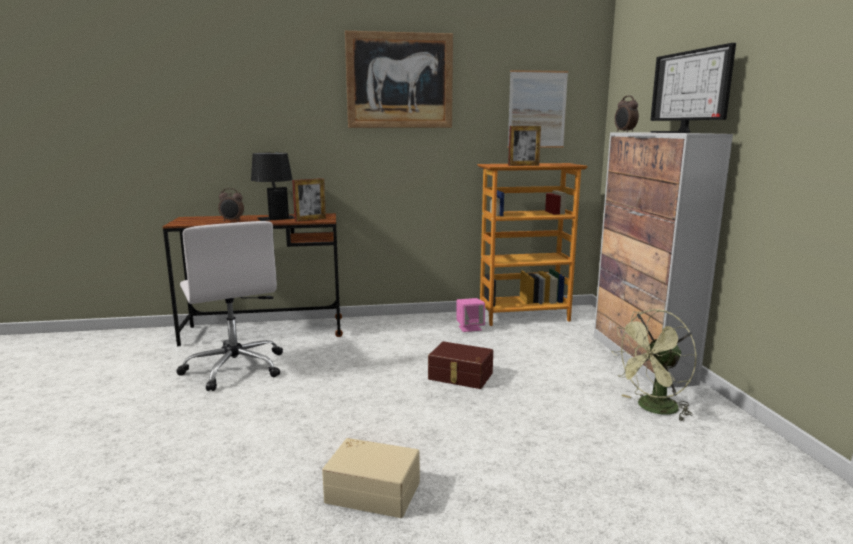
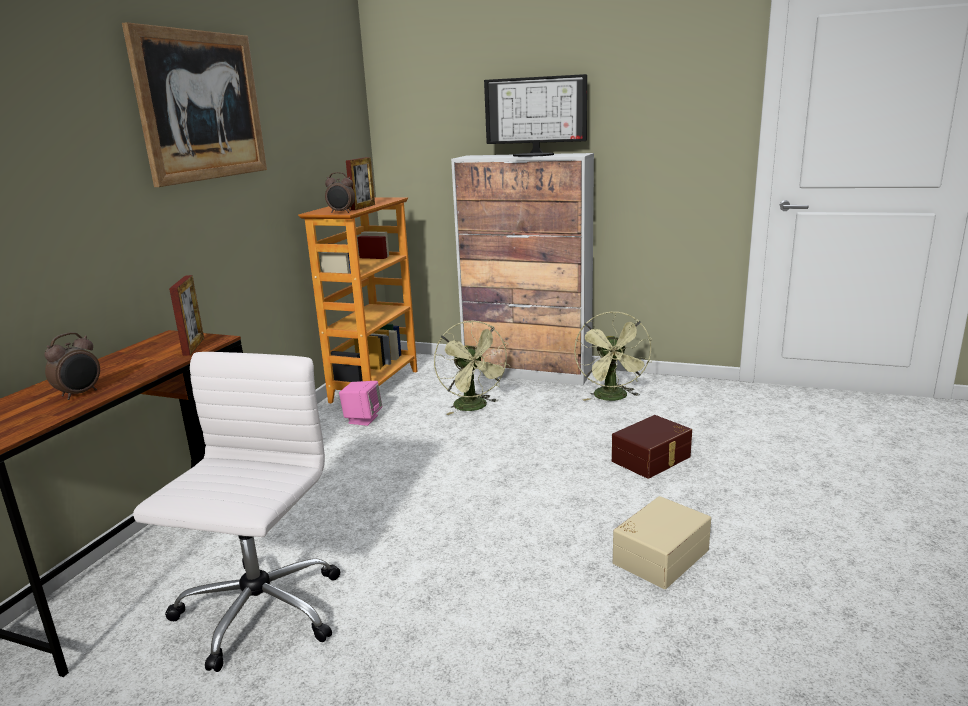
camera: 60 degrees left, 5 degrees up
(235, 368) = (258, 613): white office chair -> white office chair turned 75 degrees counterclockwise
(274, 217) = (113, 364): black table lamp -> none
(460, 376) = (475, 456): brown storage box -> brown storage box (652, 459)
(537, 109) = (327, 137): picture -> none
(539, 356) = (474, 407): none -> green fan
(624, 132) = (470, 157): alarm clock -> alarm clock (341, 212)

